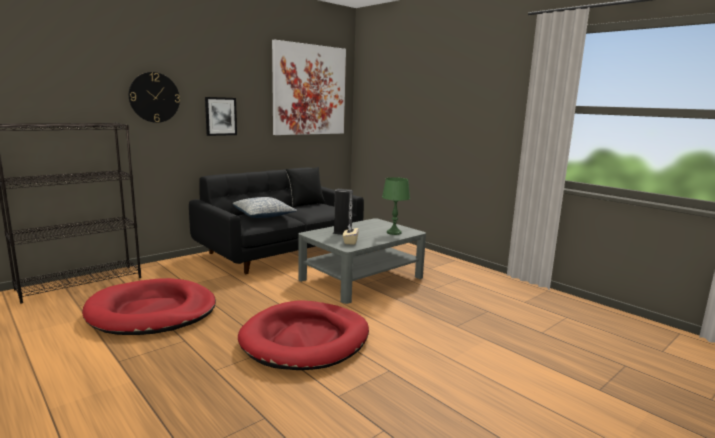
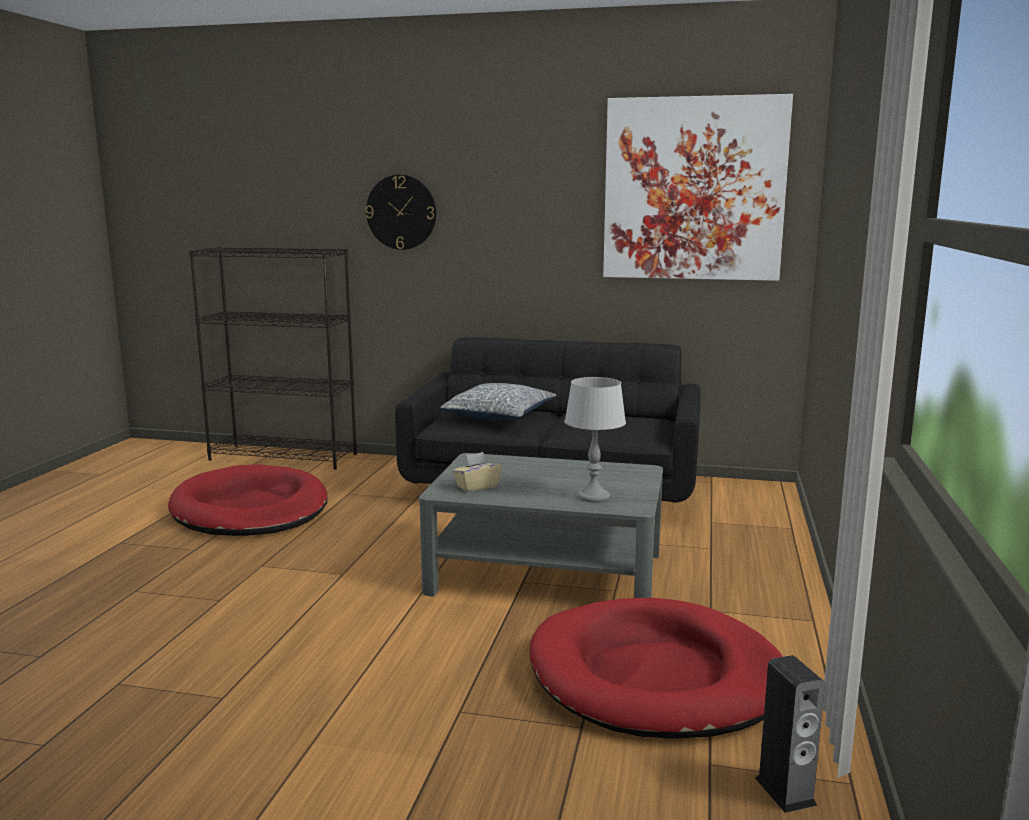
camera: 55 degrees right, 0 degrees up
(220, 116) = (503, 241): picture -> none
(305, 204) = (625, 414): black pillow -> none
(305, 339) = (265, 609): red dog bed -> red dog bed (657, 676)
(342, 233) = (517, 471): speaker -> speaker (785, 791)
(394, 233) = (593, 497): green table lamp -> grey table lamp

